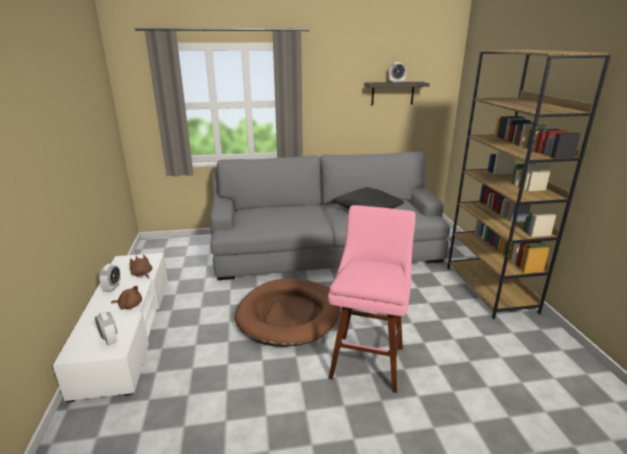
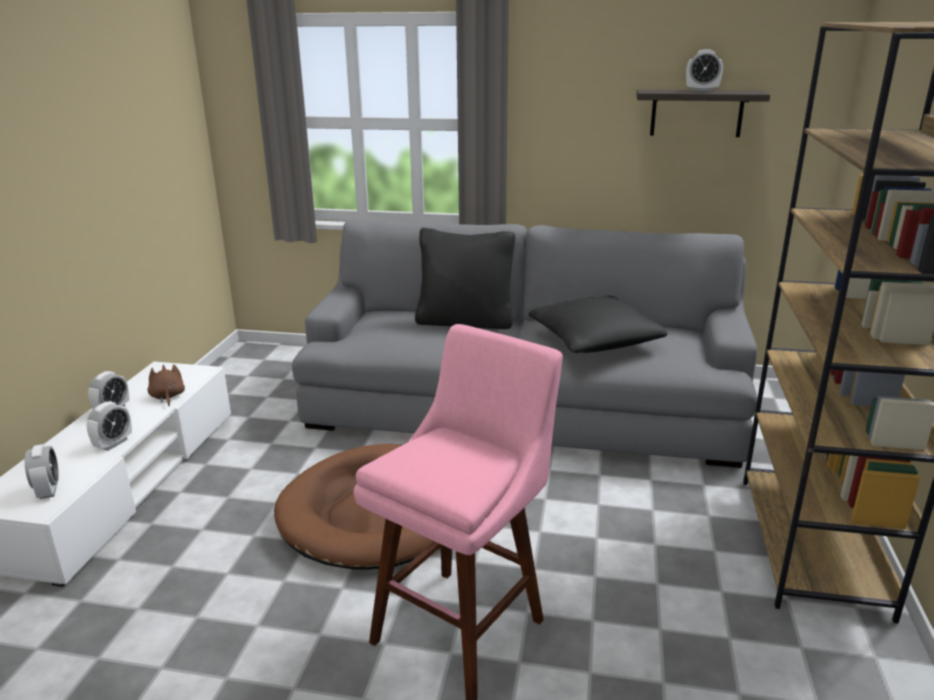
camera: 20 degrees right, 0 degrees up
(129, 305) = (113, 443): brown plush toy -> alarm clock
(296, 209) = (465, 321): none -> black pillow

